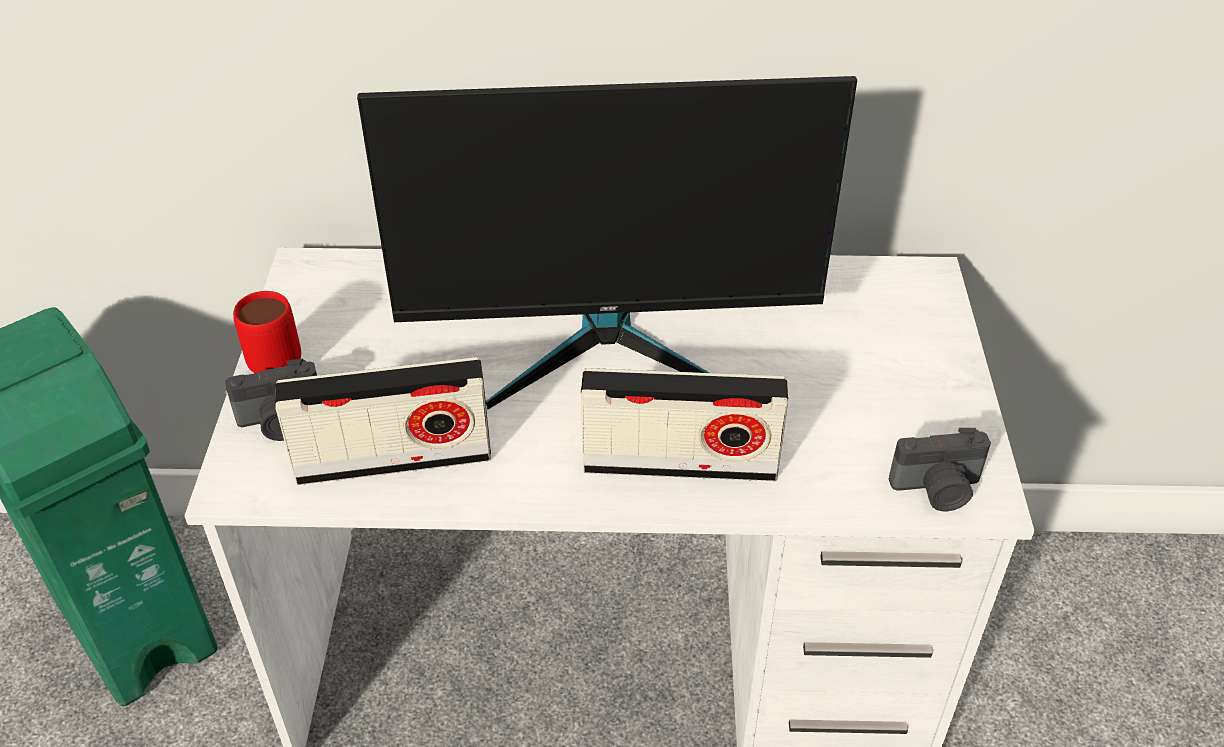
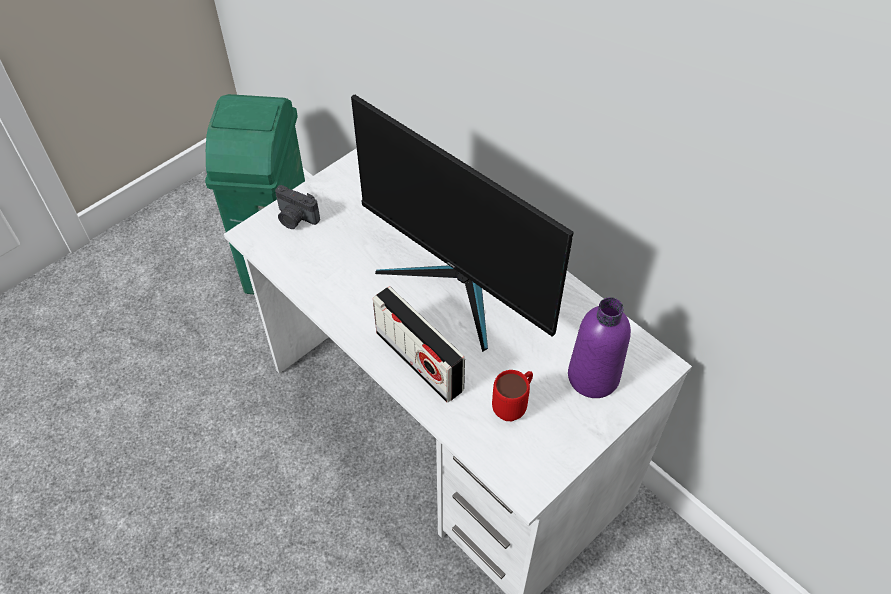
camera: 45 degrees right, 10 degrees up
(279, 362) = (324, 189): red mug -> red mug (513, 406)
(393, 459) = (315, 268): radio -> none
(885, 334) = (593, 376): none -> purple bottle
(937, 490) = (511, 467): camera -> none

